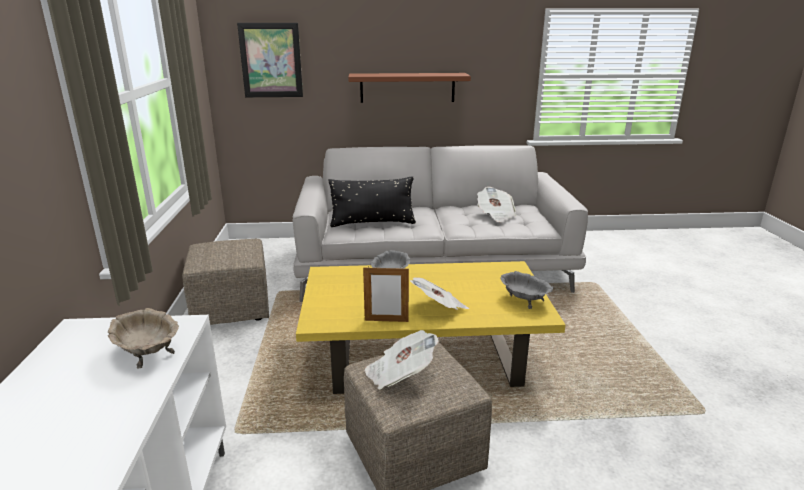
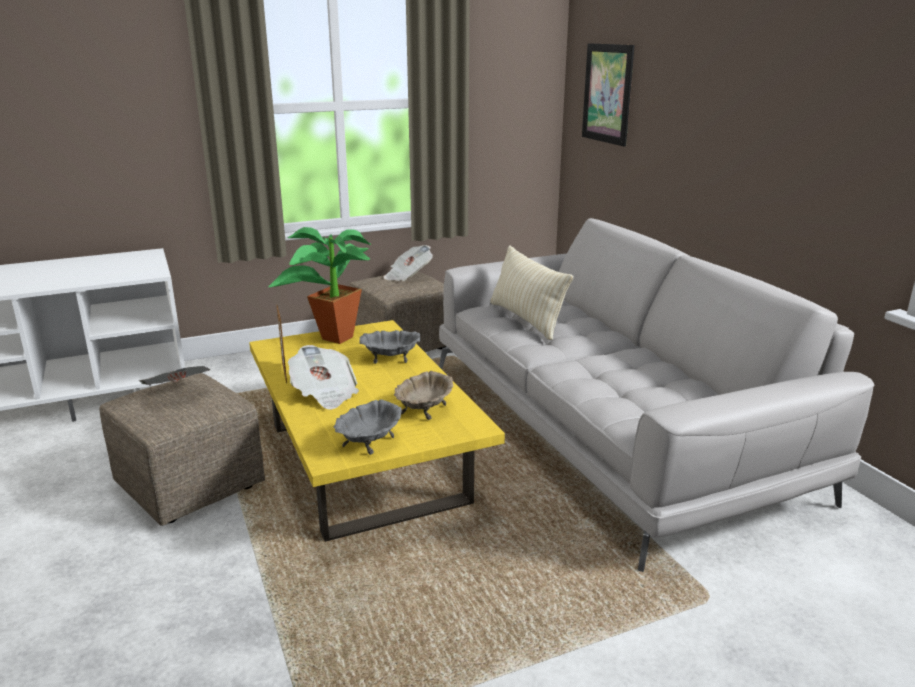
camera: 70 degrees right, 0 degrees up
(147, 352) = (112, 274): beige bowl -> beige bowl (424, 409)
(330, 294) = (331, 339): none -> potted plant
(372, 223) = (526, 319): black pillow -> beige pillow
(407, 87) = (729, 156): brown shelf -> none
(496, 215) = (647, 385): newspaper -> newspaper (408, 276)

